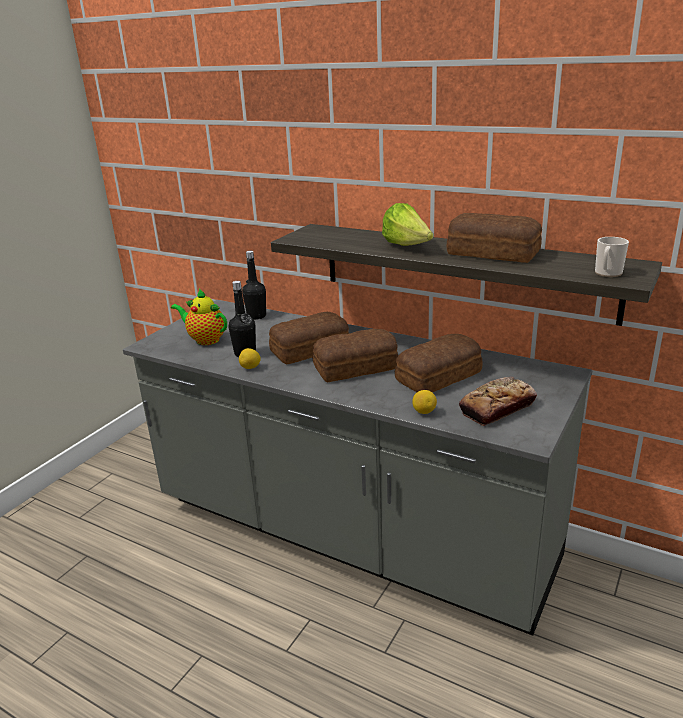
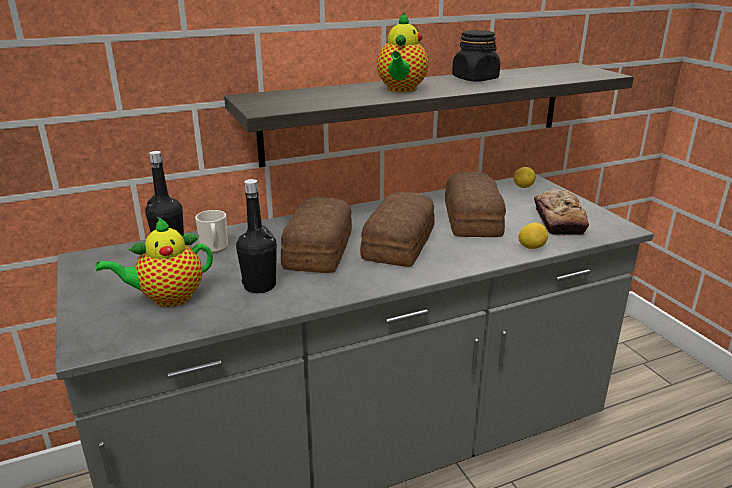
camera: 55 degrees left, 0 degrees up
(250, 368) = (304, 295): lemon -> lemon (523, 187)
(407, 246) = (401, 89): lettuce -> teapot
(492, 252) = (475, 79): bread -> black jar
(607, 273) = (584, 74): mug -> mug (214, 248)

